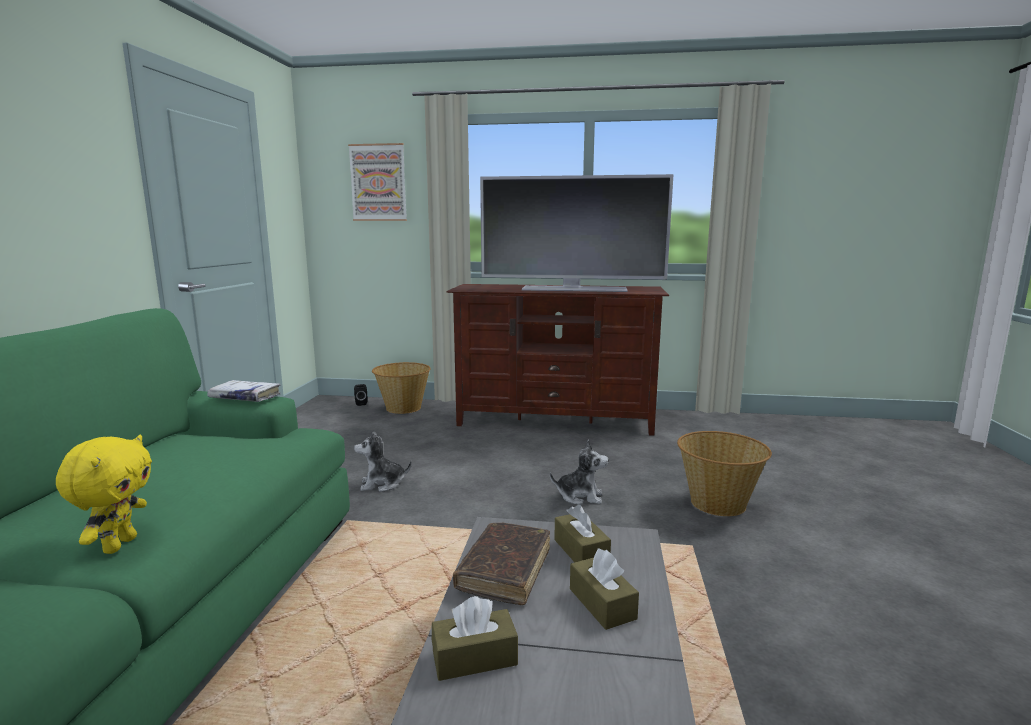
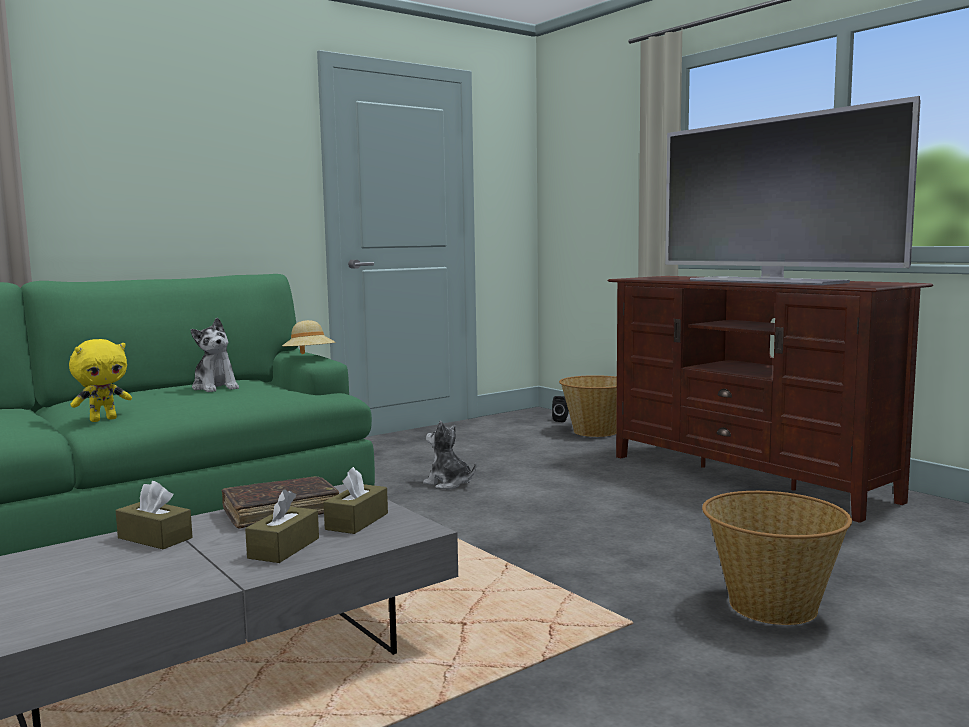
camera: 45 degrees right, 5 degrees down
(245, 397) = (309, 357): white book -> beige hat
(378, 183) = (602, 153): picture -> none
(580, 496) = (609, 546): plush toy -> plush toy (215, 387)

